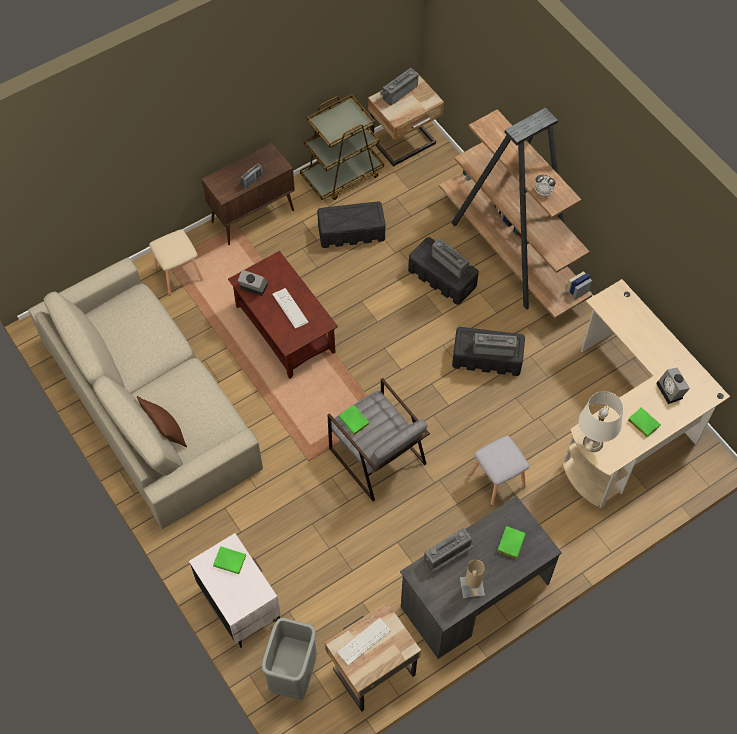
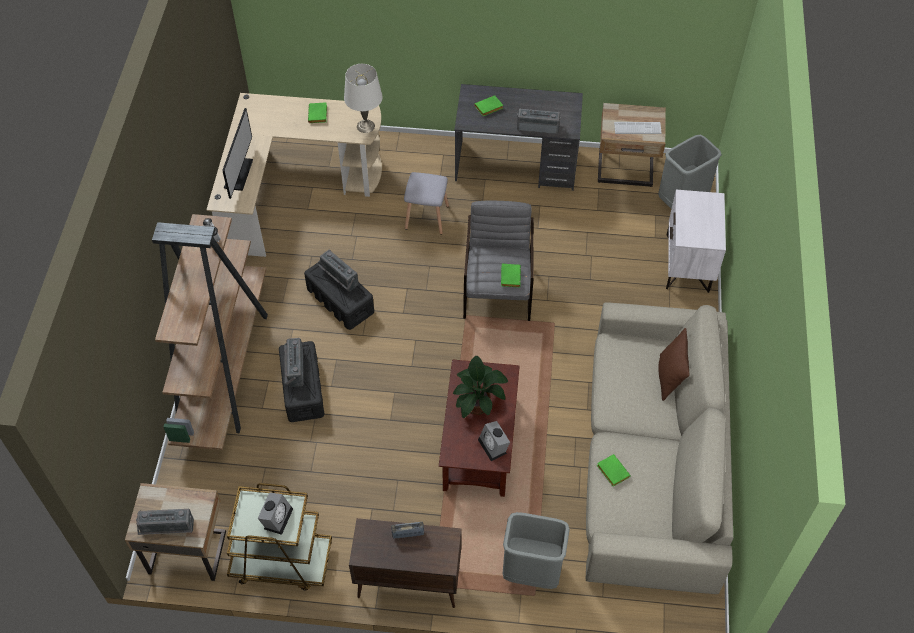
camera: 140 degrees left, 5 degrees down
(179, 273) = (531, 572): beige stool -> grey trash can
(231, 560) = (693, 230): green book -> green book (611, 471)
(290, 308) = (478, 402): keyboard -> potted plant
(352, 232) = (333, 491): black storage box -> none
(472, 586) = (539, 102): beige table lamp -> none
(636, 323) = (238, 174): none -> monitor
(671, 391) = (273, 120): alarm clock -> alarm clock (277, 517)

